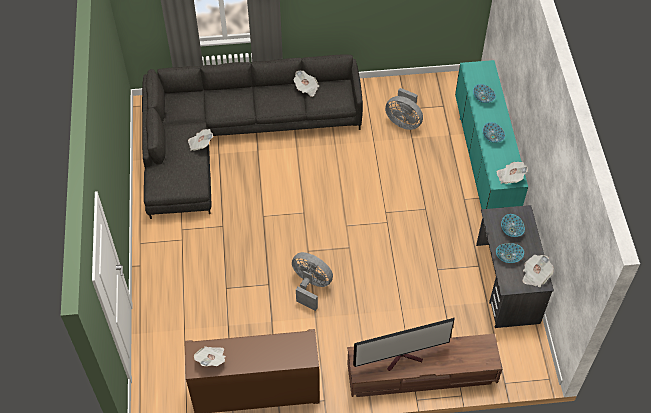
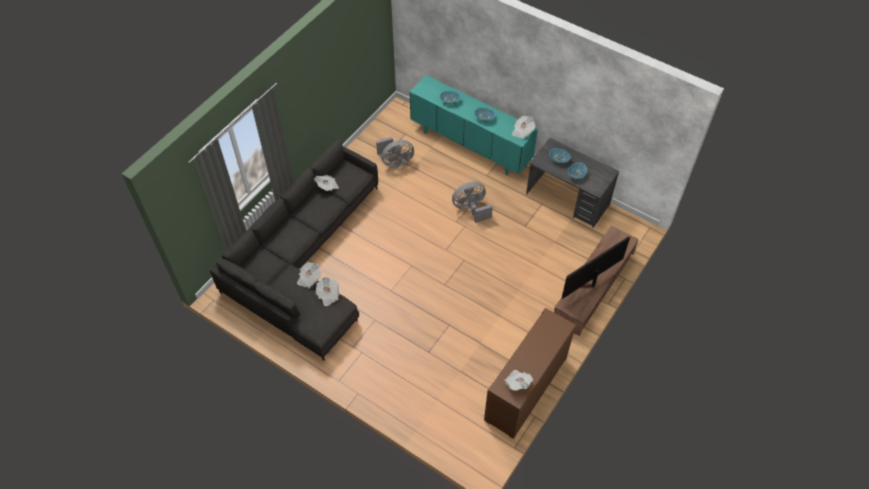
camera: 50 degrees left, 0 degrees up
(311, 286) = (474, 302): grey fan -> grey fan (471, 209)
(404, 358) = (589, 283): television -> television turned 150 degrees counterclockwise
(535, 275) = (601, 172): newspaper -> newspaper (328, 295)

